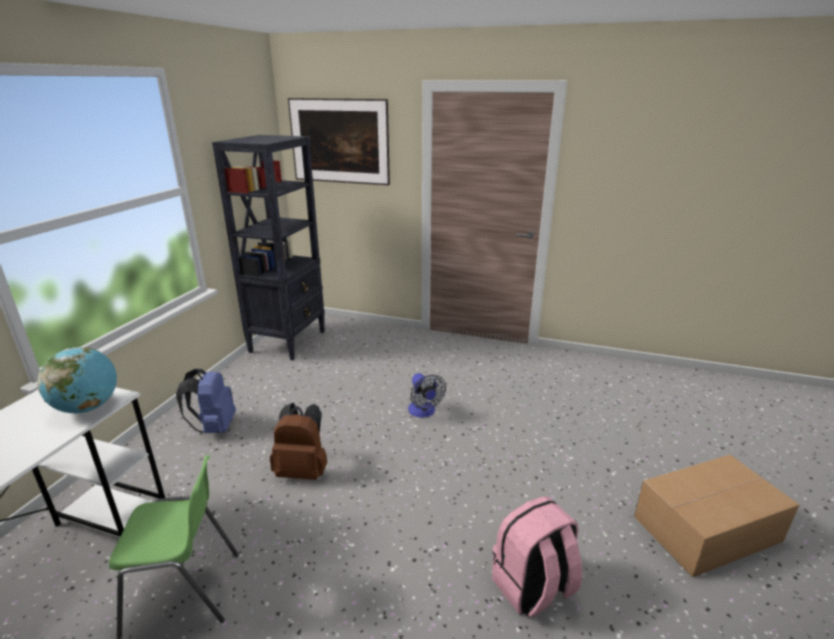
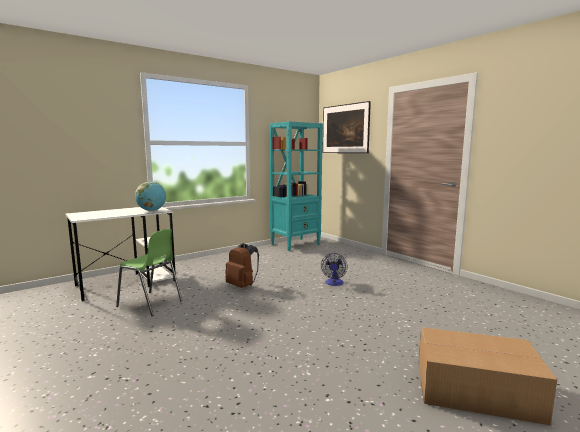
camera: 35 degrees right, 15 degrees down
(214, 427) = (224, 263): blue backpack -> none
(288, 341) = (296, 244): black bookcase -> turquoise bookcase
(532, 588) = (301, 361): pink backpack -> none

